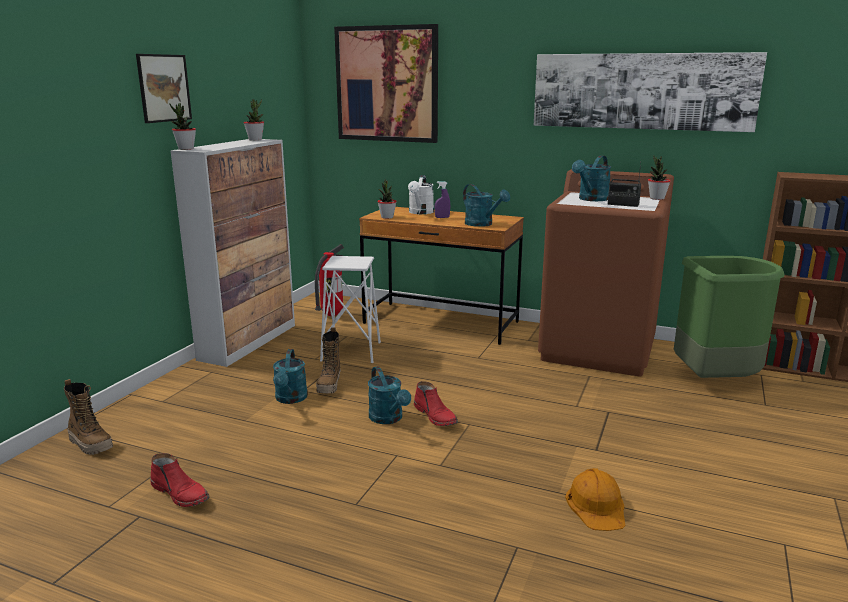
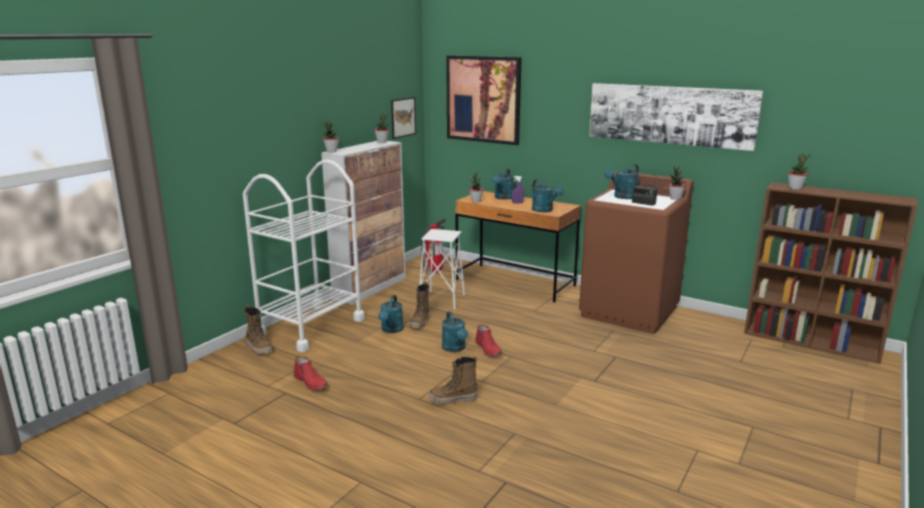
camera: 10 degrees right, 0 degrees up
(164, 88) = (319, 110): picture -> picture (403, 117)
(170, 404) = (311, 327): none -> white cart
(408, 500) = (453, 400): none -> boot
(420, 212) = (503, 198): white watering can -> turquoise watering can
(597, 505) = (578, 415): orange hard hat -> none
(714, 380) = (711, 341): green trash can -> none
(814, 176) = (795, 188): none -> potted plant

